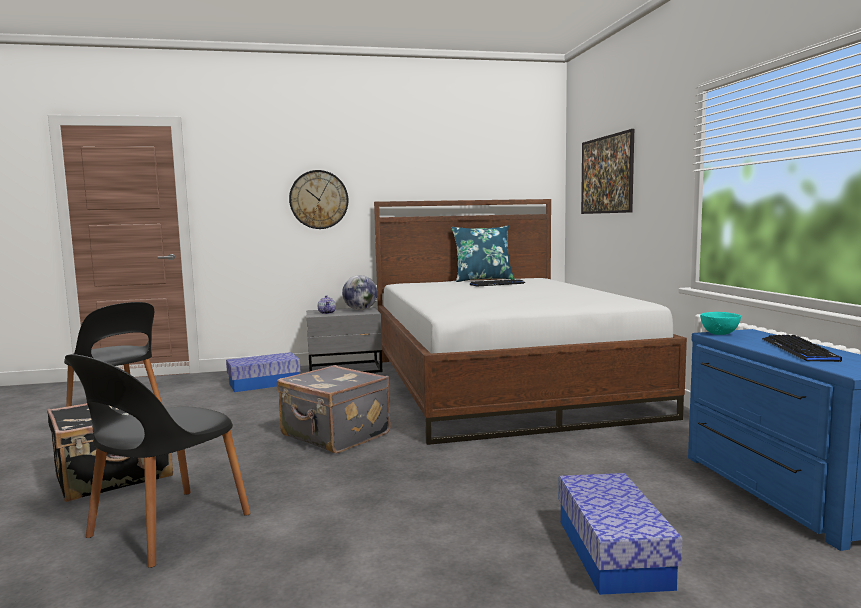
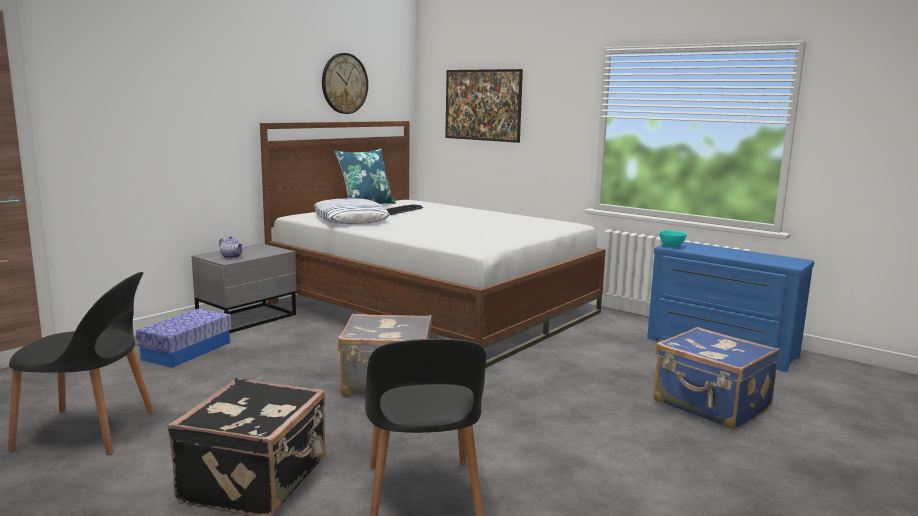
camera: 40 degrees left, 5 degrees up
(319, 199) = (198, 120): wall clock -> wall clock (344, 83)
(360, 310) = (258, 249): globe -> none
(430, 287) = (350, 219): none -> pillow
(612, 553) = (711, 406): storage box -> blue suitcase
(799, 350) = (736, 254): keyboard -> none

